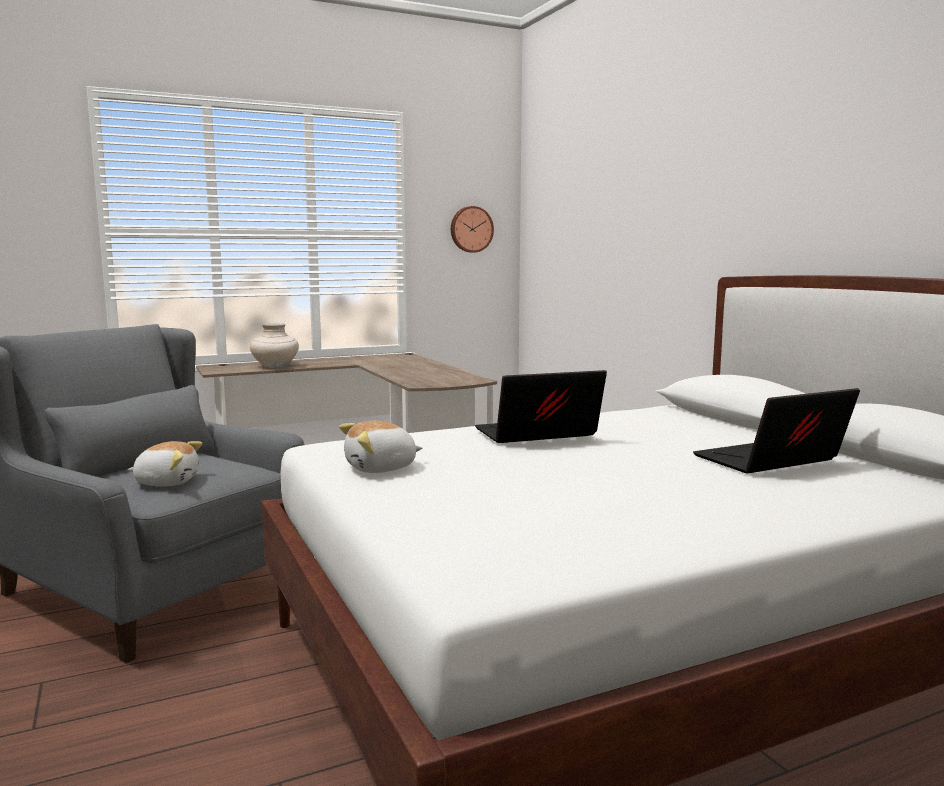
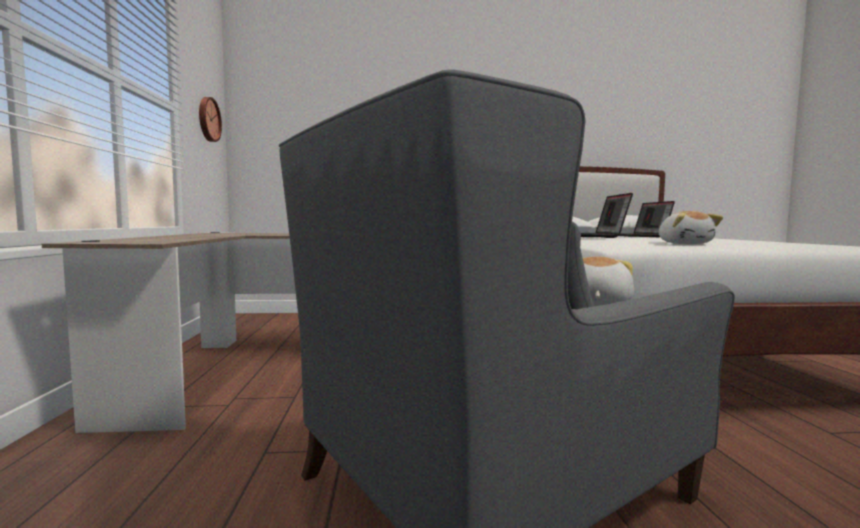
camera: 70 degrees left, 5 degrees down
(275, 366) = (182, 238): beige vase -> none

